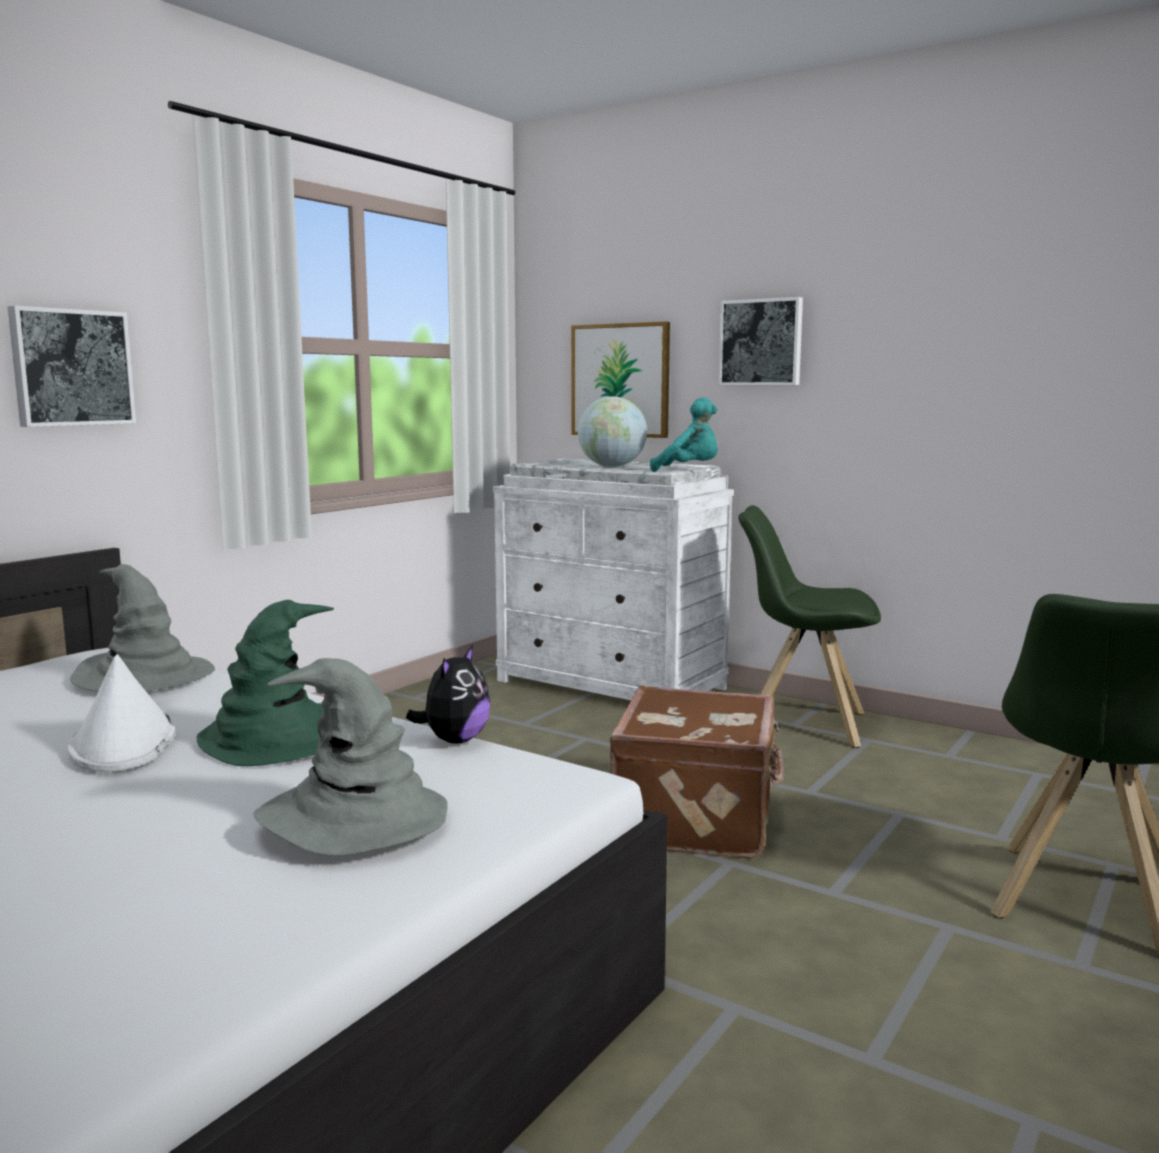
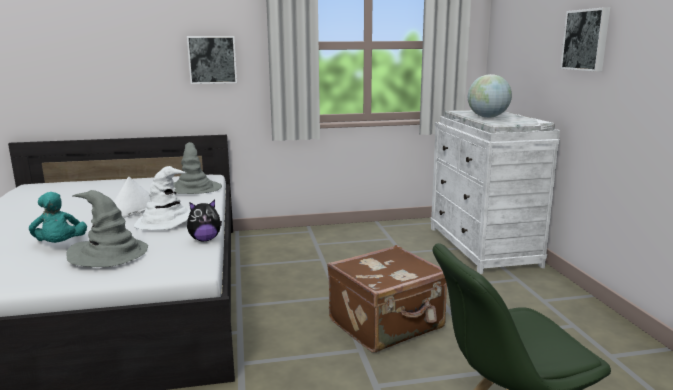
camera: 45 degrees right, 5 degrees up
(278, 737) = (167, 220): green hat -> white hat
(620, 380) = (523, 62): picture -> none
(689, 470) = (516, 125): turquoise plush toy -> turquoise plush toy (60, 246)
(803, 724) = (549, 302): green chair -> none

